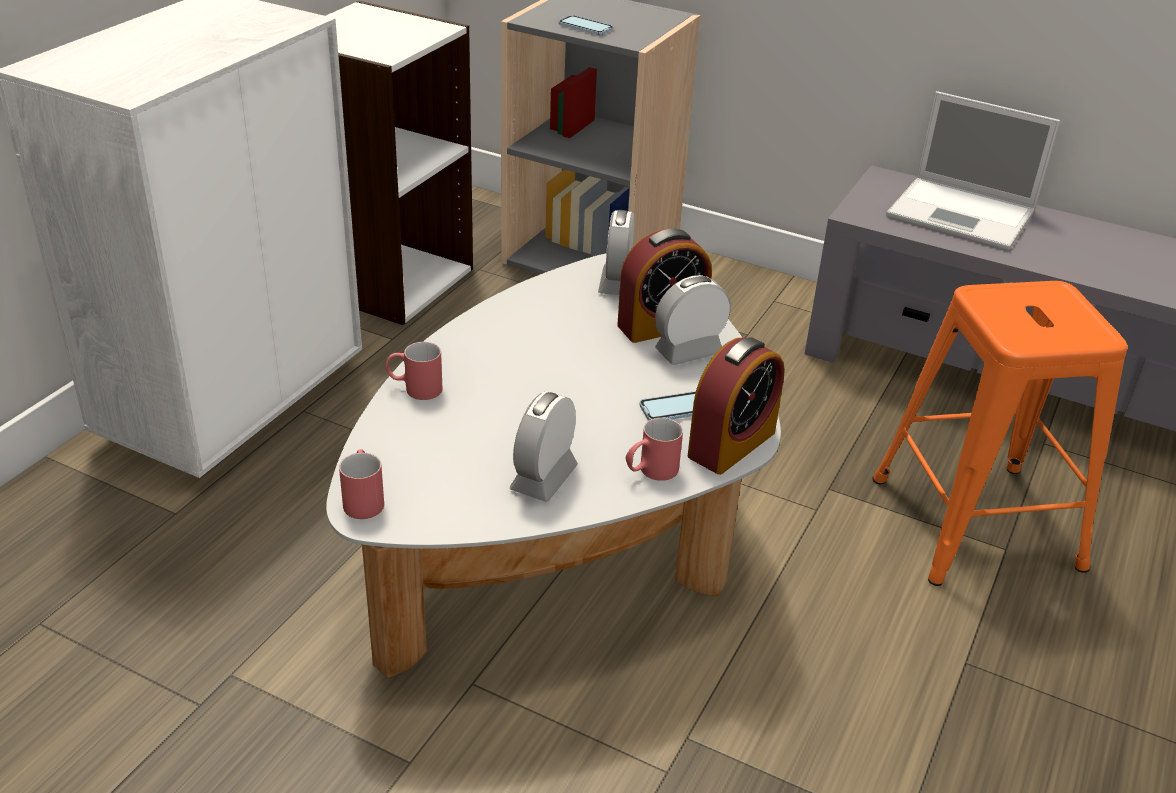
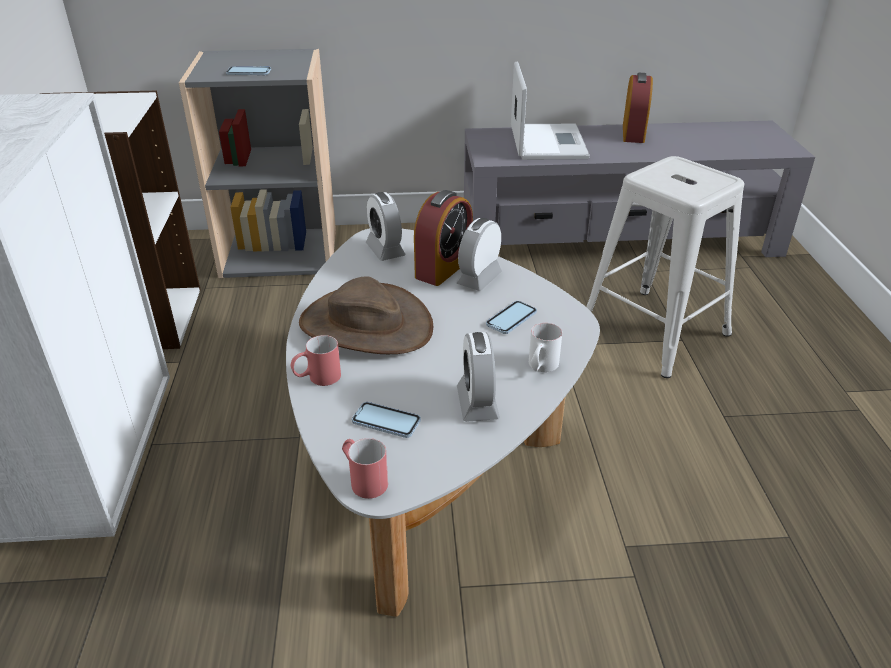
camera: 30 degrees left, 0 degrees up
(437, 456) = (386, 421): none -> phone
(513, 355) = (365, 325): none -> brown hat
(650, 472) = (540, 367): red mug -> white mug
(731, 444) = (569, 328): alarm clock -> alarm clock (633, 133)
(963, 215) = (547, 142): laptop -> laptop turned 90 degrees counterclockwise
(976, 523) = (654, 331): orange stool -> white stool

